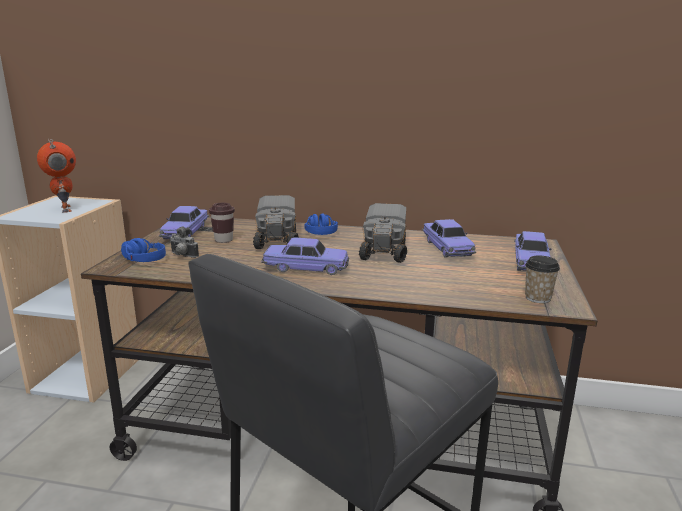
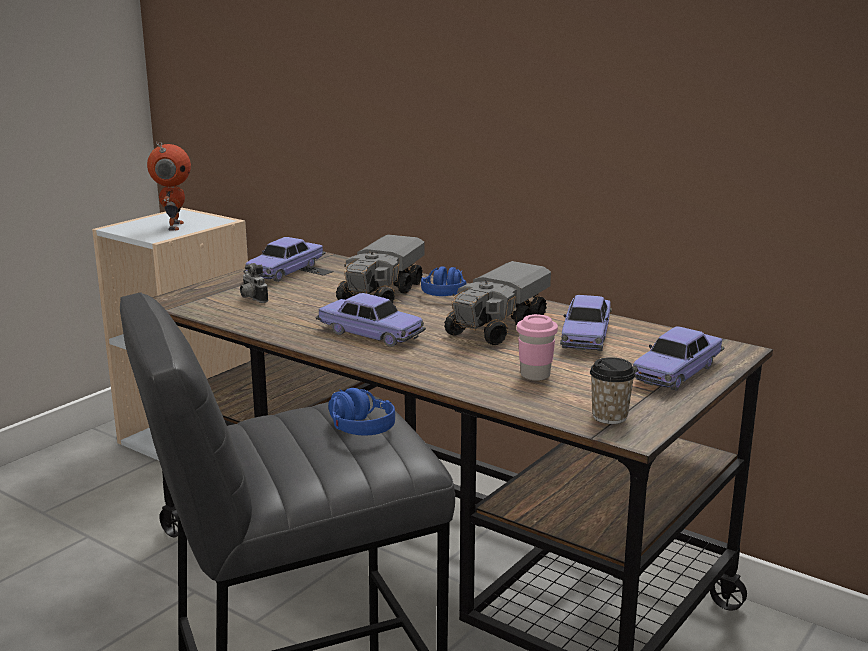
camera: 25 degrees right, 0 degrees up
(139, 259) = (204, 296): blue headphones -> blue headphones (354, 424)
(223, 240) = (317, 287): brown cup -> none
(454, 278) = (535, 375): none -> pink cup

